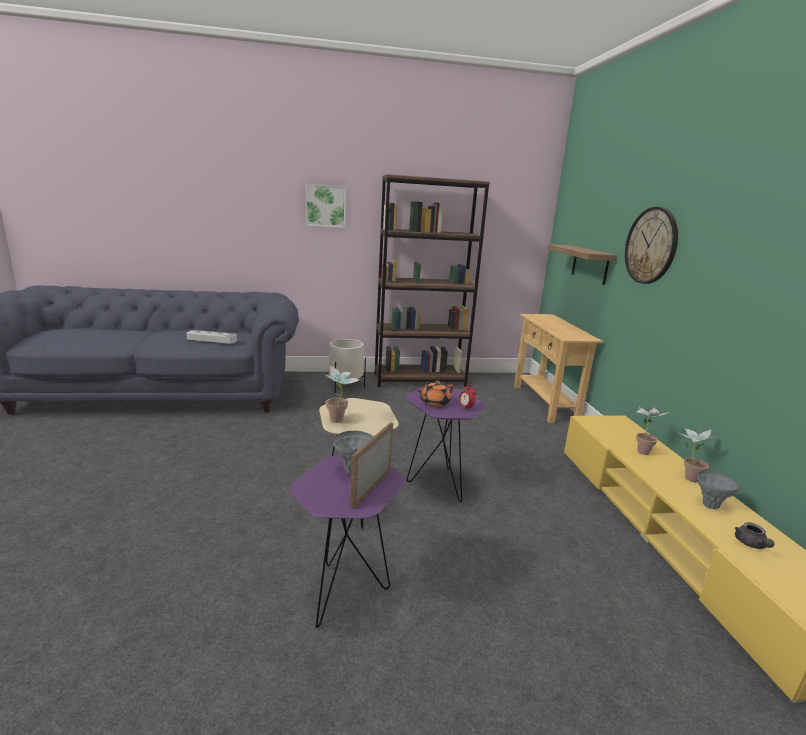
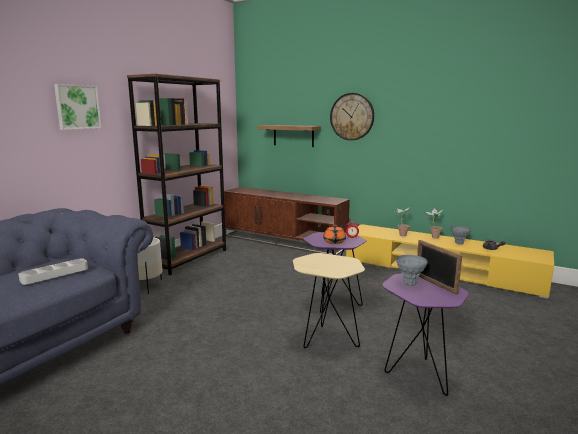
camera: 50 degrees left, 5 degrees down
(339, 421) = (331, 270): potted plant -> none
(544, 403) = (284, 241): beige console table -> brown tv stand

